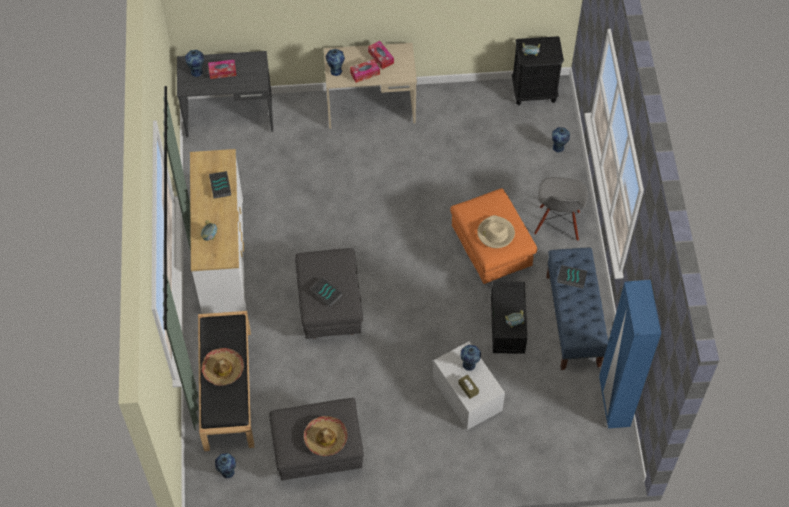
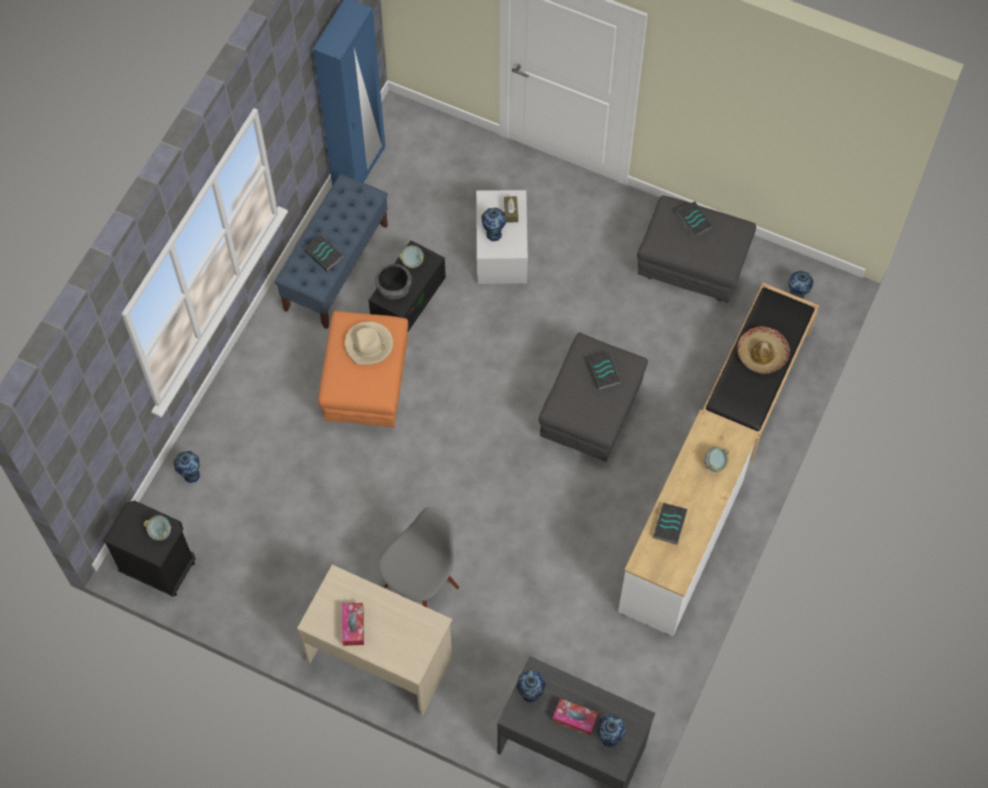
camera: 150 degrees left, 5 degrees up
(325, 439) = (692, 221): hat -> book
(335, 70) = (424, 638): vase -> vase (530, 694)
(365, 73) = (389, 612): tissue box -> none
(512, 296) = (394, 291): none -> bowl
(558, 223) = (267, 381): grey chair -> grey chair (421, 585)

